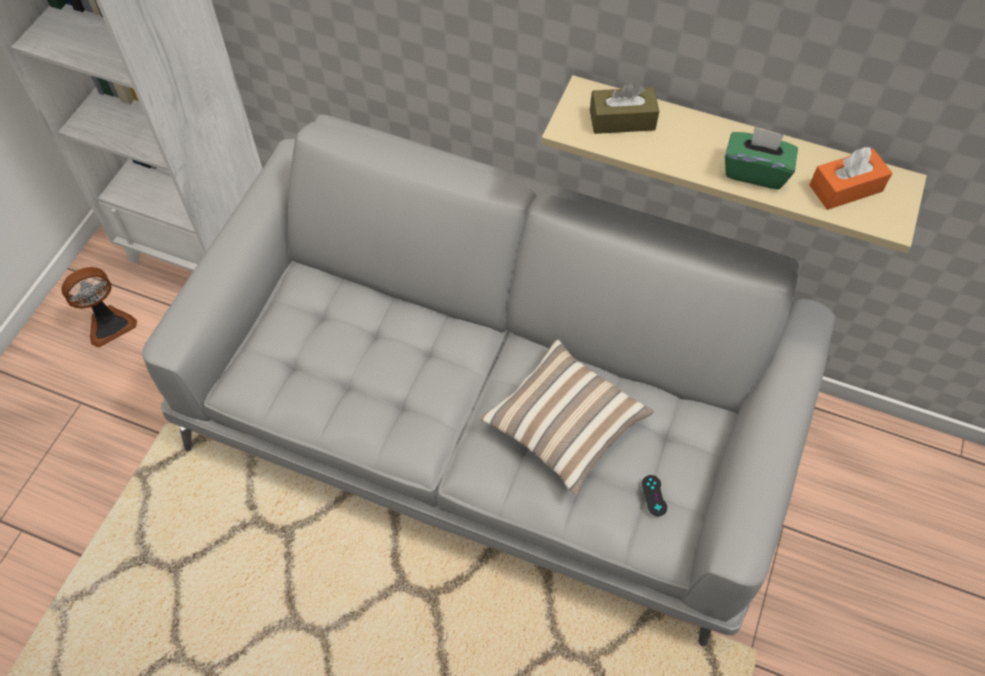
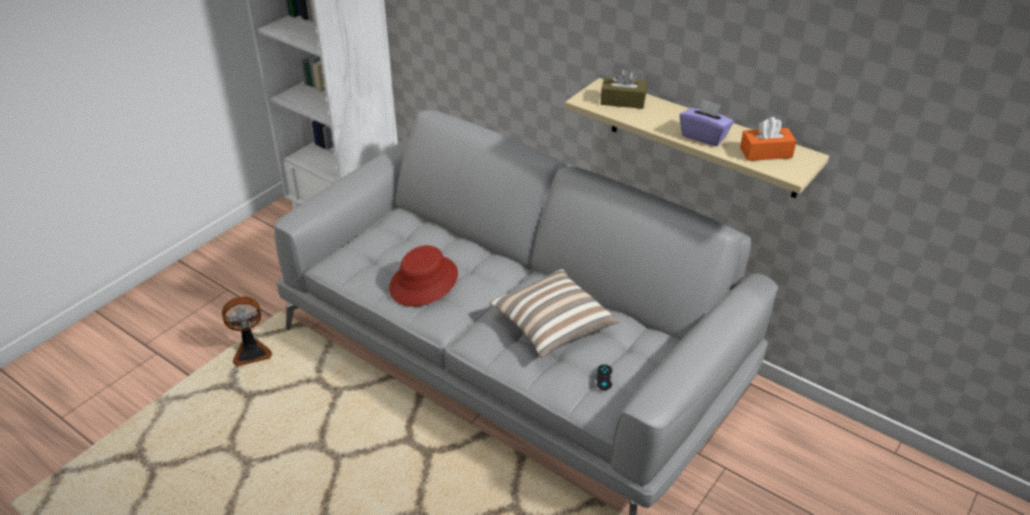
camera: 15 degrees right, 20 degrees down
(109, 323) = (265, 249): fan -> fan (251, 352)
(376, 391) = (424, 282): none -> red hat
(755, 171) = (704, 136): green tissue box -> purple tissue box

